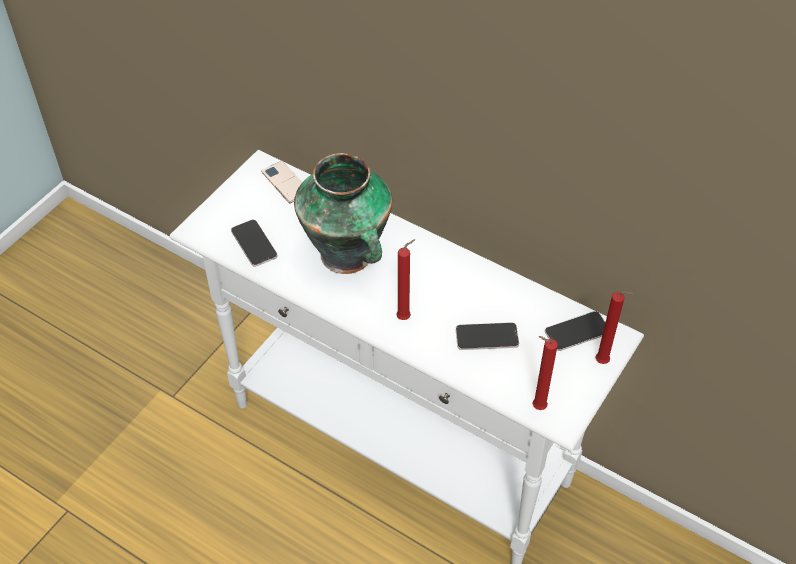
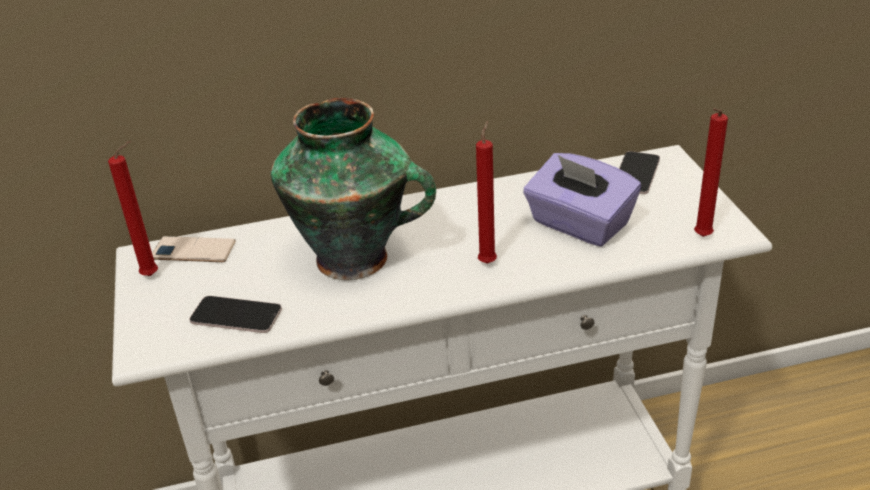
camera: 45 degrees left, 15 degrees down
(487, 337) = (579, 224): phone -> purple tissue box
(604, 362) = (689, 177): red candle -> red candle (153, 275)

